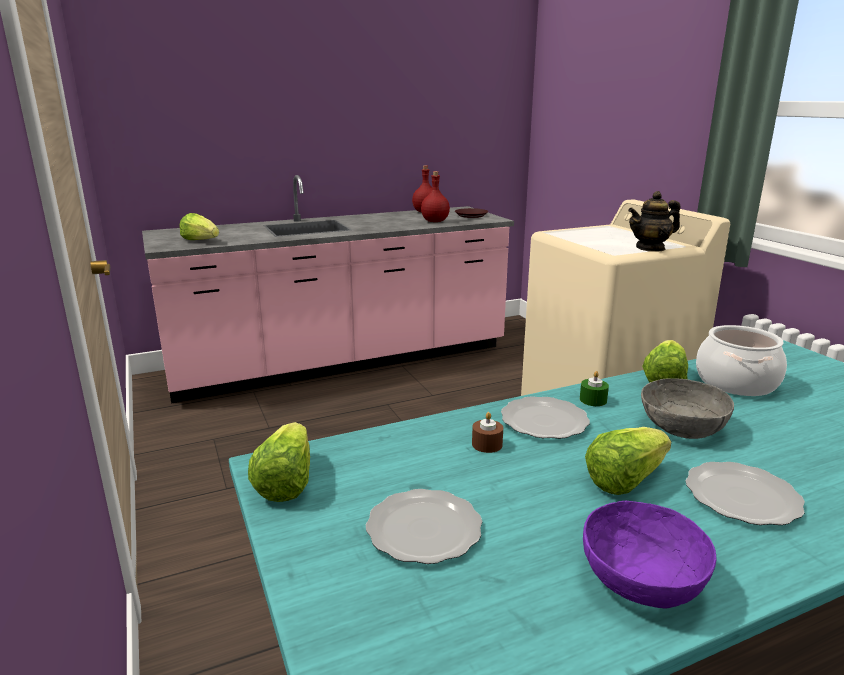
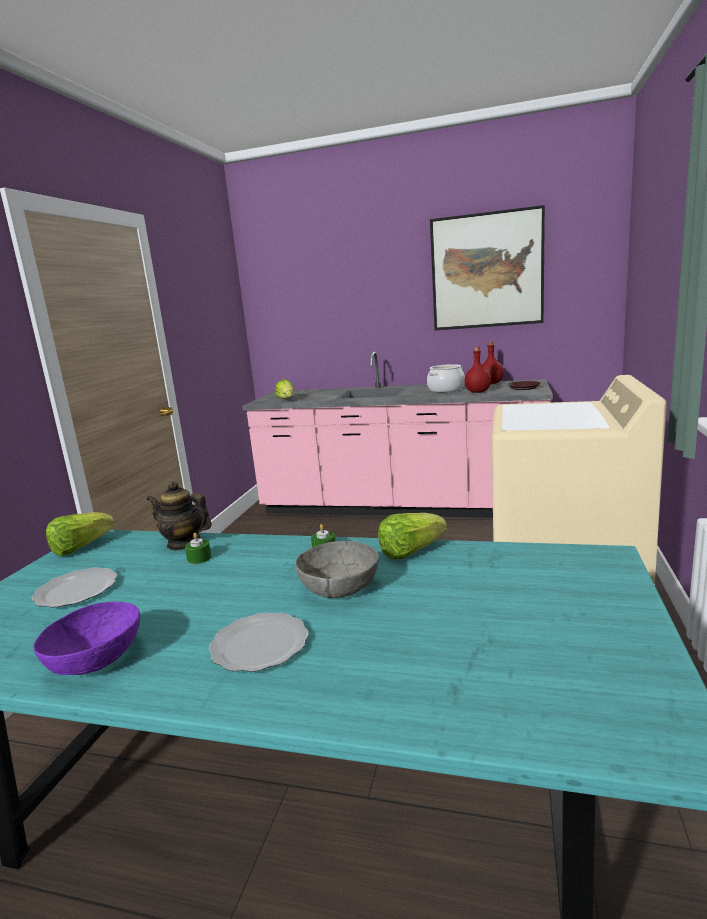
camera: 40 degrees right, 5 degrees down
(413, 86) = (486, 271): none -> picture
(487, 444) = (199, 558): brown candle -> green candle
(543, 421) = (260, 554): plate -> none
(624, 480) = (218, 605): lettuce -> none
(650, 248) = (560, 426): teapot -> teapot (184, 543)
(735, 382) = (473, 568): cooking pot -> cooking pot (446, 389)

